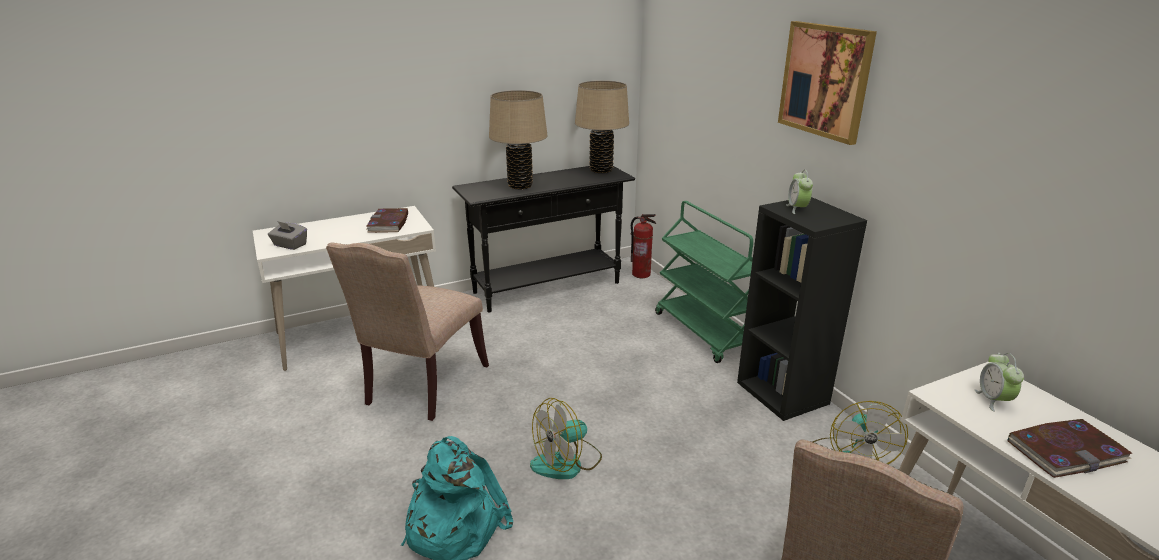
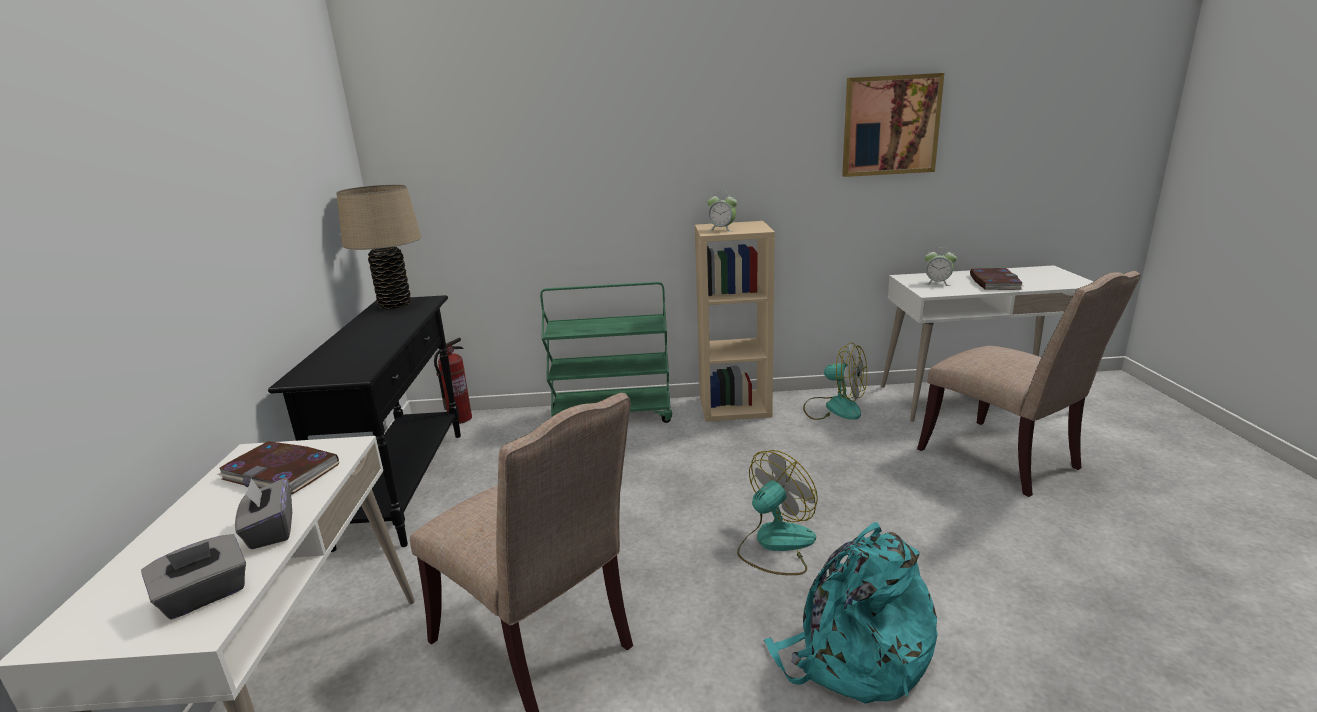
camera: 65 degrees left, 5 degrees down
(337, 239) = (271, 531): none -> grey tissue box
(520, 186) = (363, 346): beige table lamp -> none
(567, 462) = (775, 544): fan -> fan turned 120 degrees counterclockwise
(783, 393) = (735, 406): black bookcase -> beige bookcase
(825, 80) = (685, 116): picture -> picture (890, 125)

